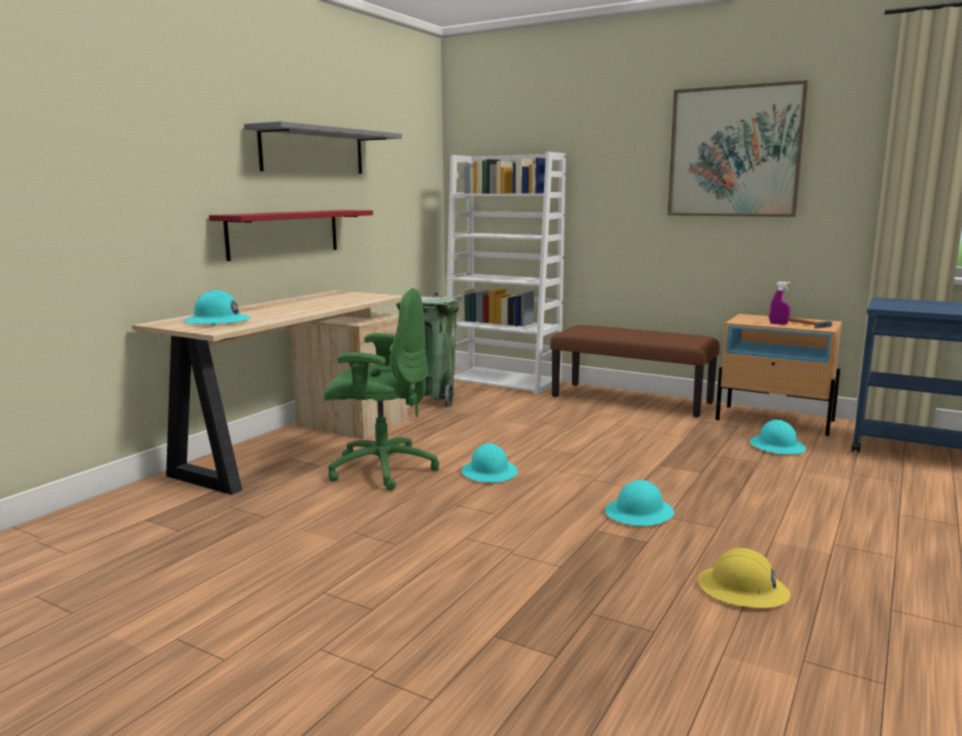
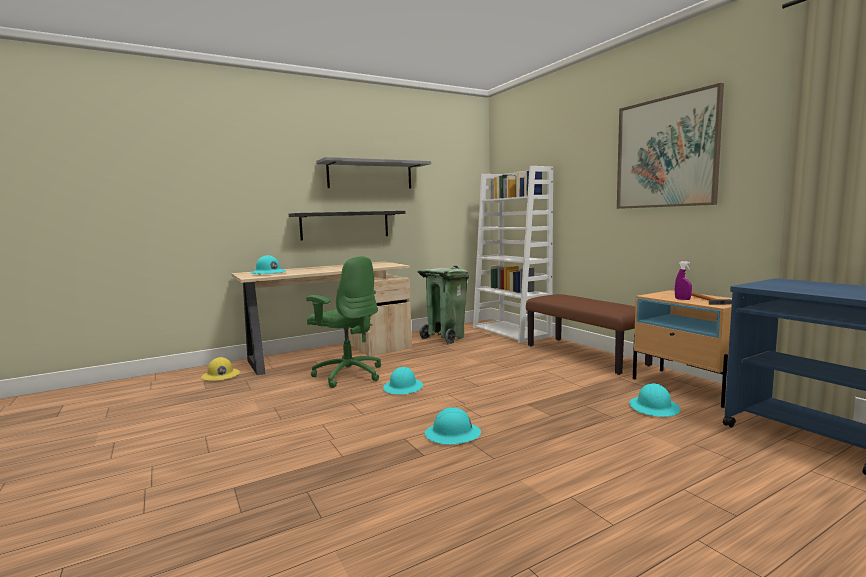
camera: 30 degrees right, 5 degrees down
(284, 233) = (345, 225): red shelf -> black shelf
(742, 590) = (431, 509): yellow hard hat -> yellow hard hat (220, 376)

